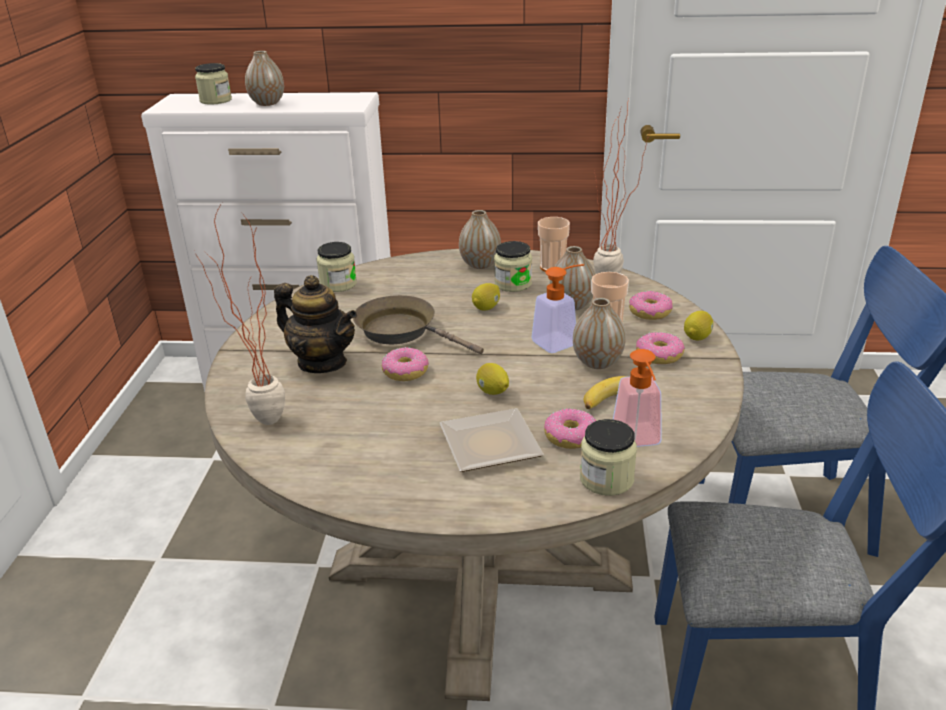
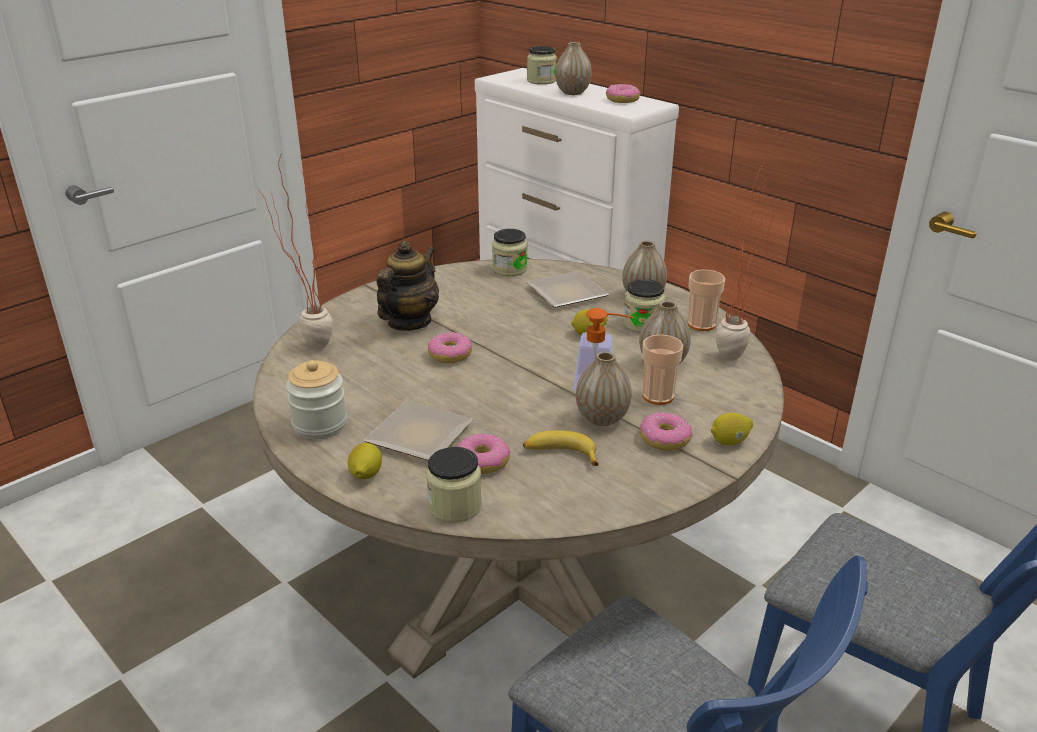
camera: 40 degrees right, 0 degrees up
(322, 362) = (409, 322): teapot -> teapot turned 135 degrees counterclockwise
(390, 482) = (320, 425): none -> jar
(402, 331) = (496, 324): brown frying pan -> none
(415, 285) = (564, 293): none -> plate
(493, 392) = (484, 400): lemon -> lemon (365, 475)
(638, 441) = (526, 494): soap dispenser -> none
(649, 312) = (722, 400): donut -> donut (622, 100)

